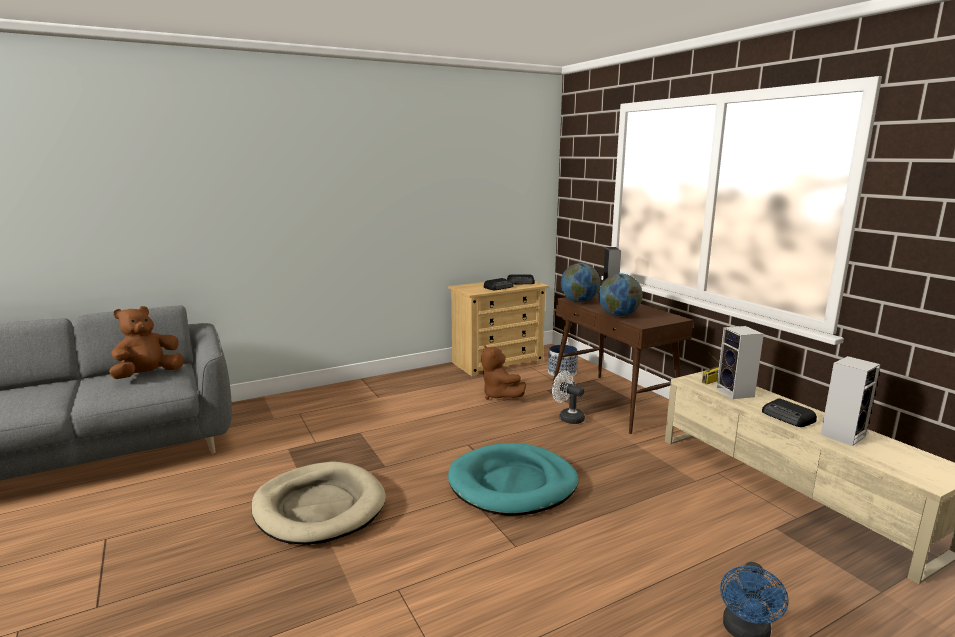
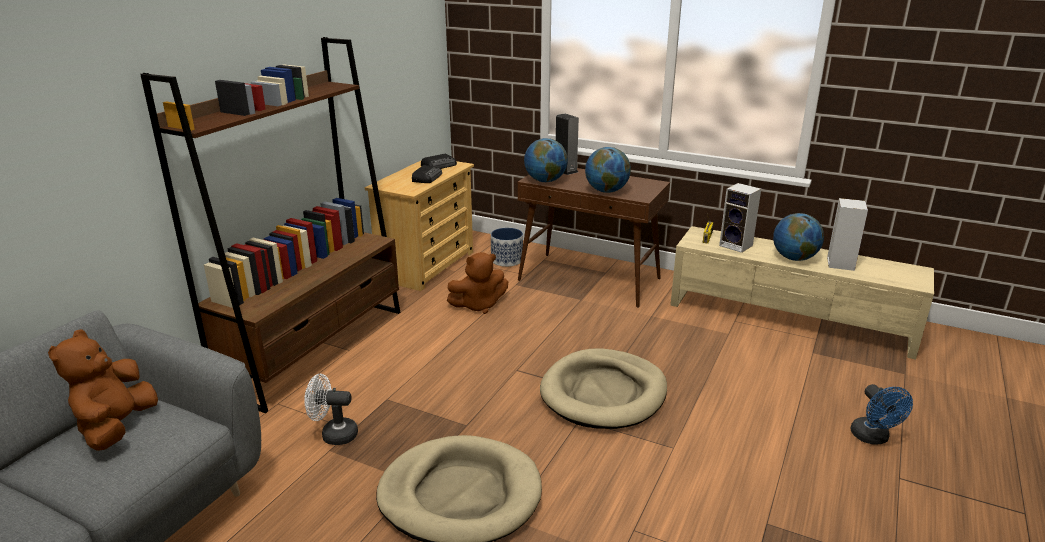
camera: 35 degrees left, 10 degrees up
(361, 391) = (315, 349): none -> brown bookcase
(499, 396) = (479, 305): brown plush toy -> brown plush toy turned 45 degrees counterclockwise
(513, 484) = (604, 393): turquoise dog bed -> beige dog bed
(567, 417) = (569, 308): white fan -> white fan (333, 434)
(788, 417) = (794, 258): radio -> globe

